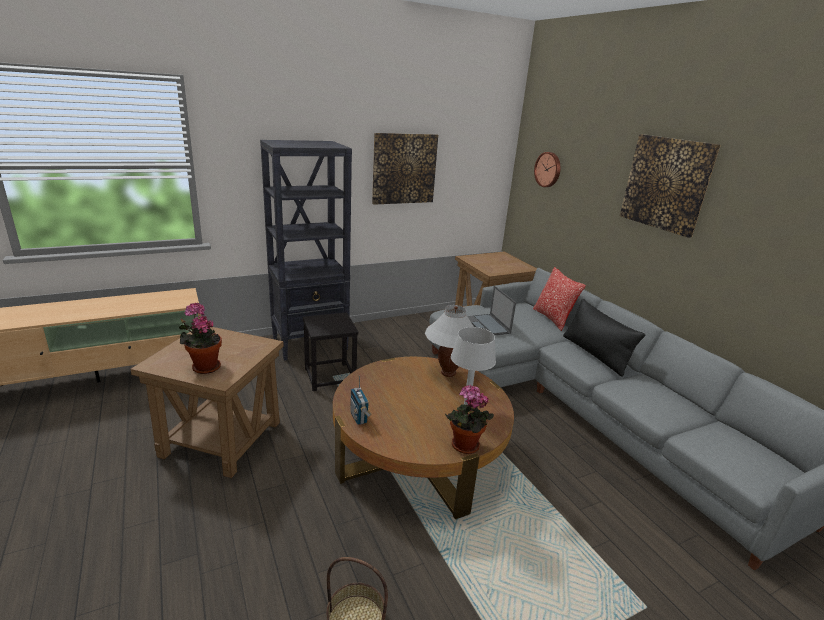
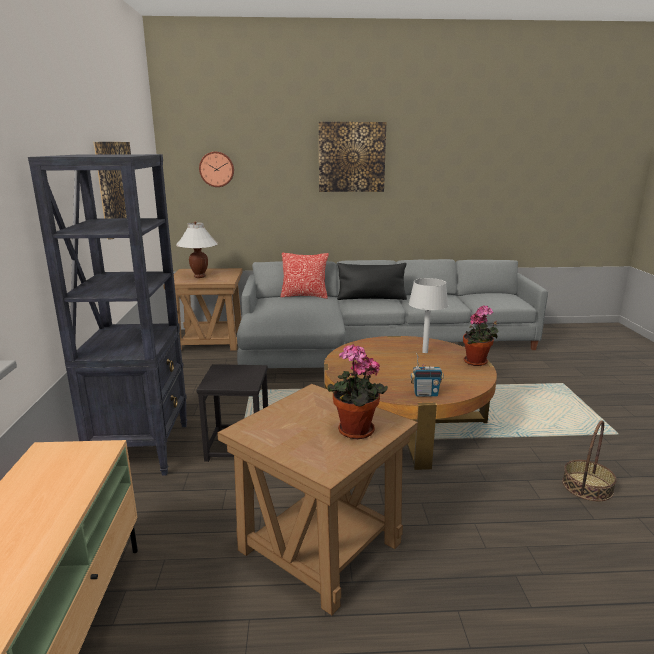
camera: 65 degrees left, 5 degrees down
(448, 373) = (367, 347): white table lamp -> white table lamp (199, 276)
(486, 325) = (299, 316): laptop -> none

